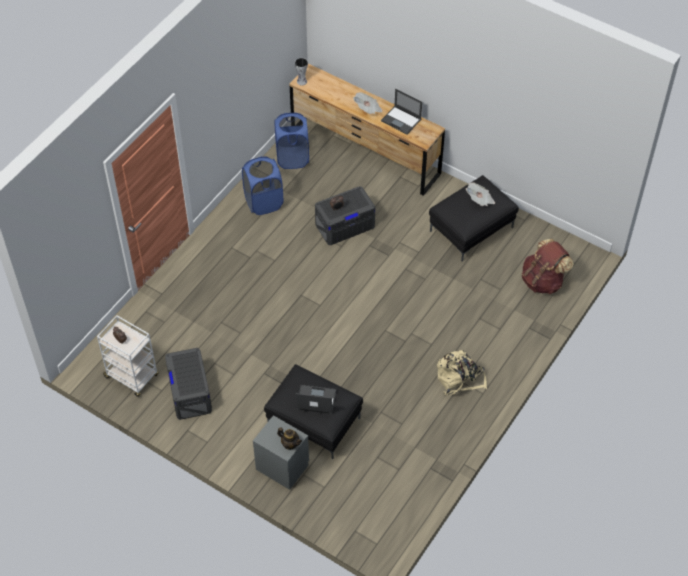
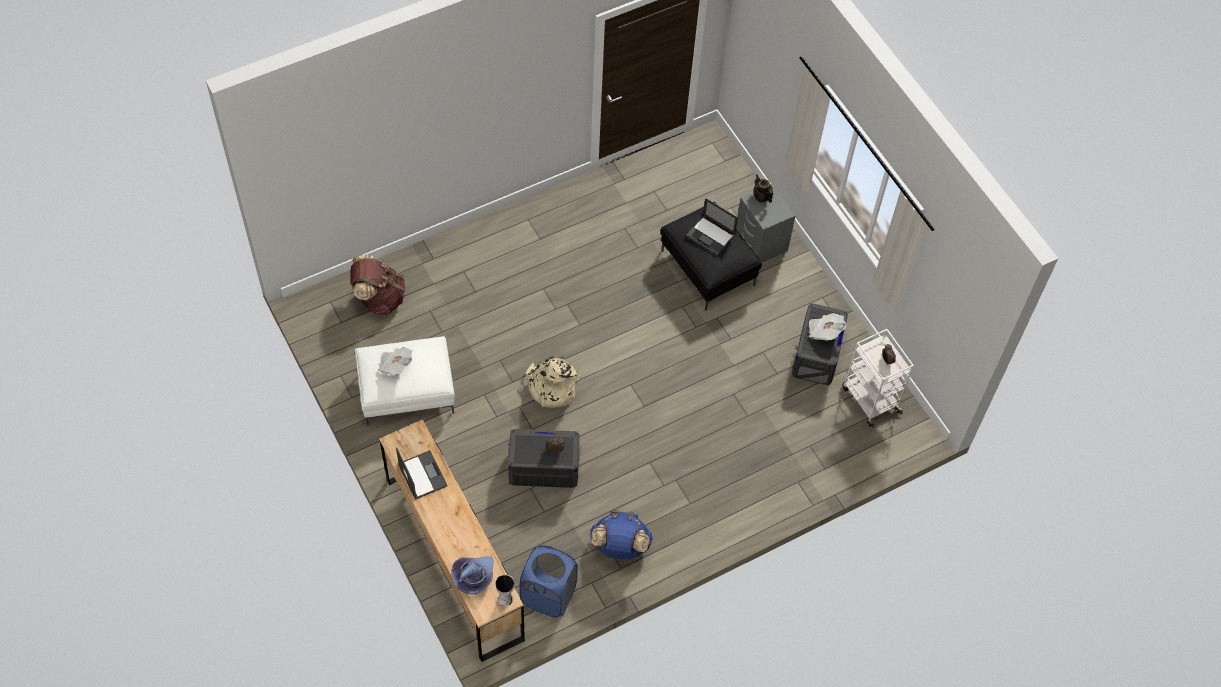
camera: 155 degrees left, 5 degrees up
(264, 202) = (620, 547): blue laundry basket -> blue backpack
(329, 84) = (473, 577): none -> purple hat
(368, 109) = (451, 512): newspaper -> newspaper (824, 331)
(459, 378) = (540, 243): beige backpack -> beige backpack (551, 387)
(471, 230) = (408, 392): black ottoman -> white ottoman

